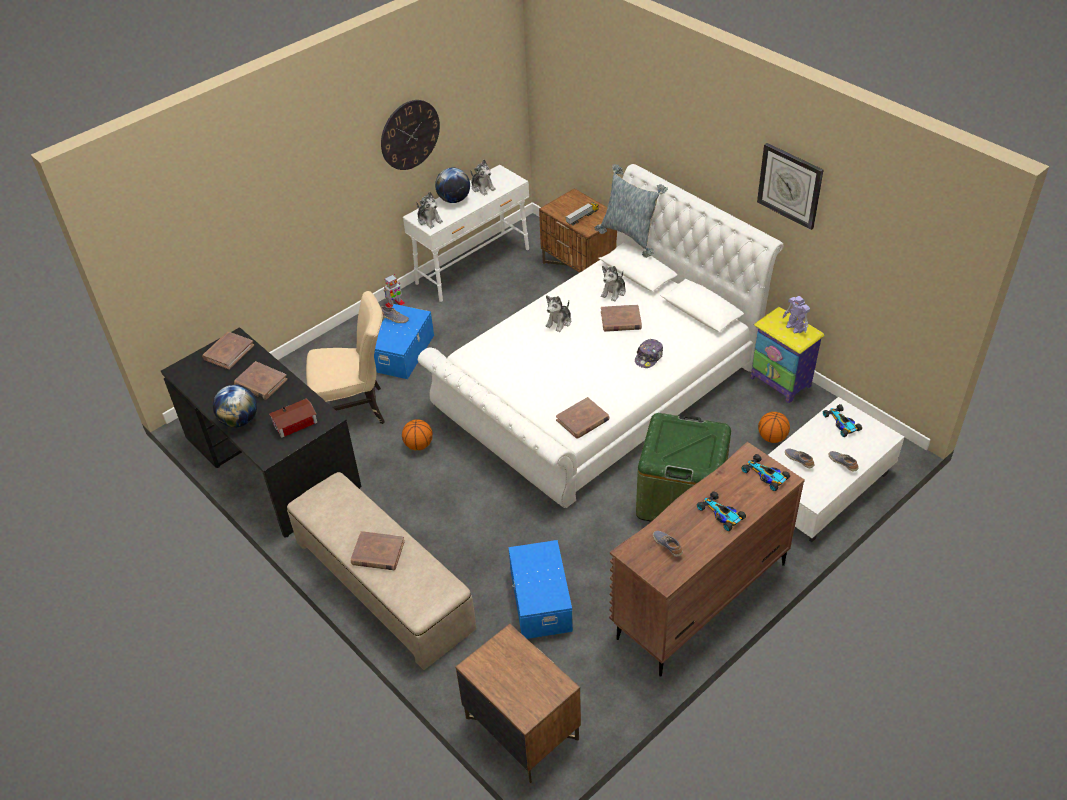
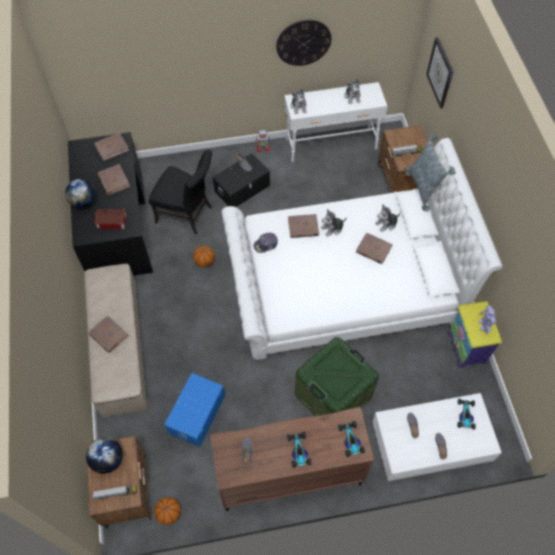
camera: 30 degrees right, 15 degrees up
(356, 409) = (187, 214): beige chair -> black chair
(403, 353) = (242, 188): blue storage box -> black storage box
(454, 199) = (327, 97): globe -> globe (108, 460)
(538, 693) = (116, 493): none -> toy truck
(582, 420) = (290, 313): brown book -> brown book (303, 227)
(649, 357) = (369, 289): cap -> cap (266, 245)
(772, 437) = (426, 387): basketball -> basketball (169, 513)
(790, 185) = (521, 232): wall clock -> wall clock (440, 73)

